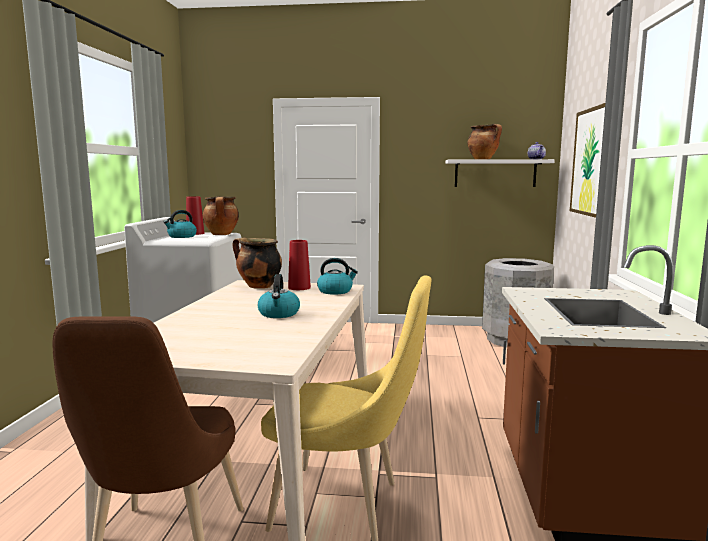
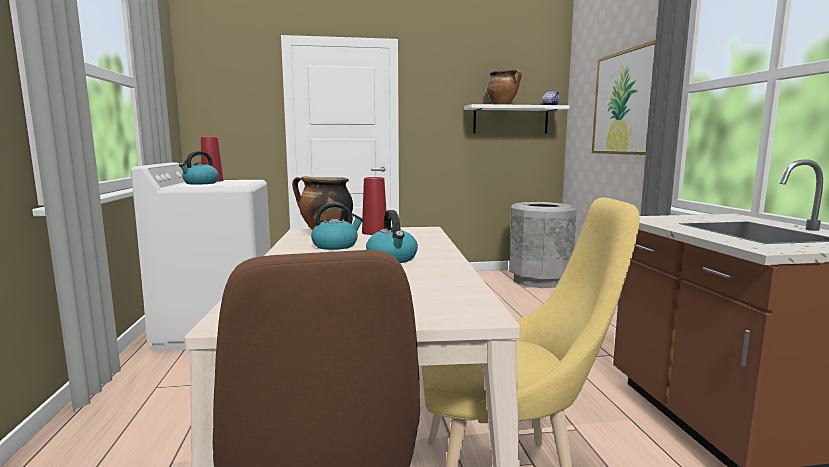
camera: 15 degrees left, 0 degrees up
(222, 234) = (247, 181): cooking pot -> none
(335, 291) = (420, 233): kettle -> kettle (336, 246)

